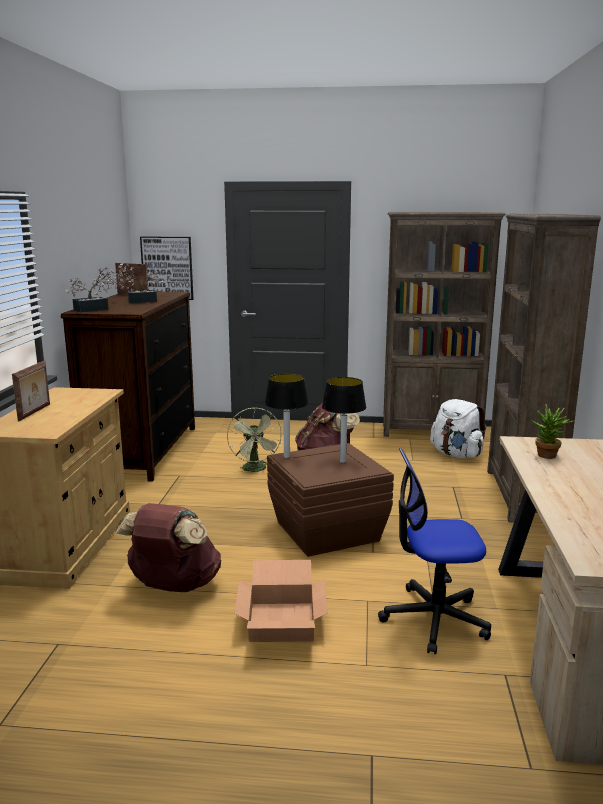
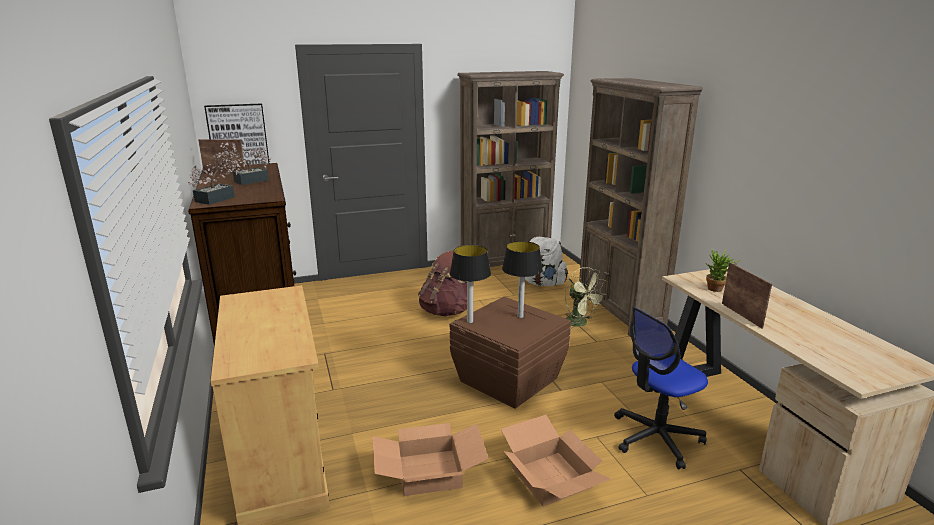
camera: 25 degrees left, 5 degrees up
(35, 412) = (247, 333): picture frame -> picture frame (742, 315)
(173, 586) = (428, 473): brown backpack -> cardboard box
(256, 470) = (392, 332): green fan -> green fan (580, 323)

